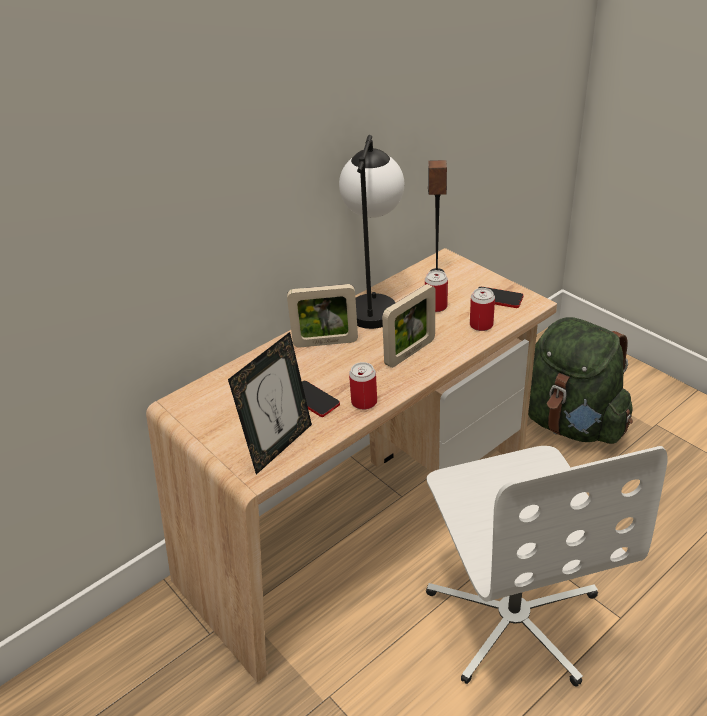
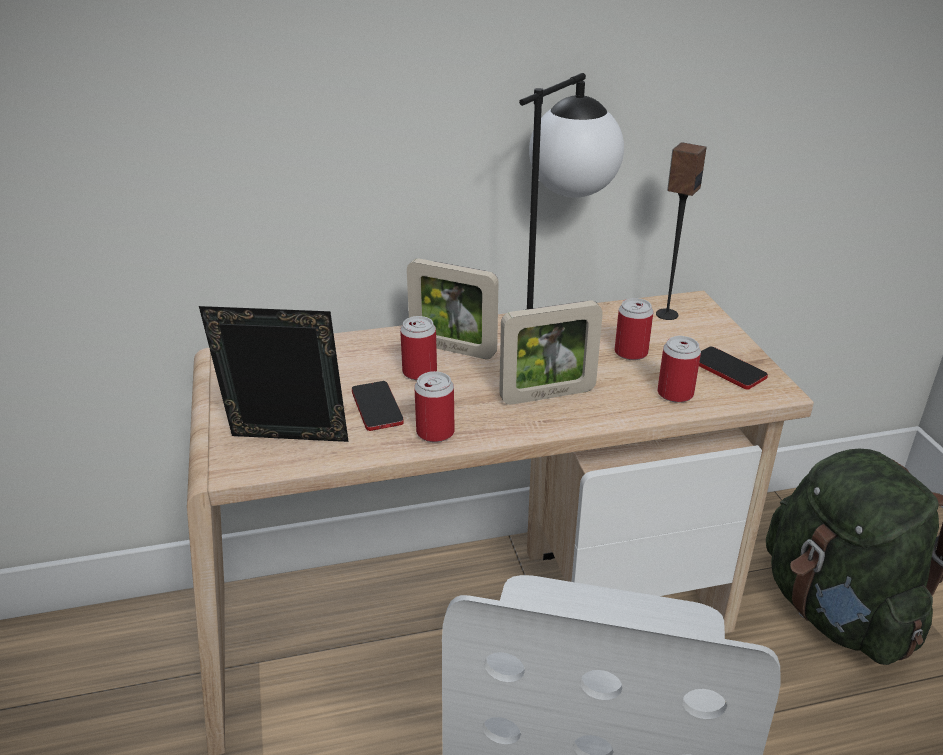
camera: 25 degrees right, 5 degrees down
(279, 446) = (287, 444): picture frame -> picture frame turned 150 degrees counterclockwise
(318, 366) = (419, 372): none -> can

